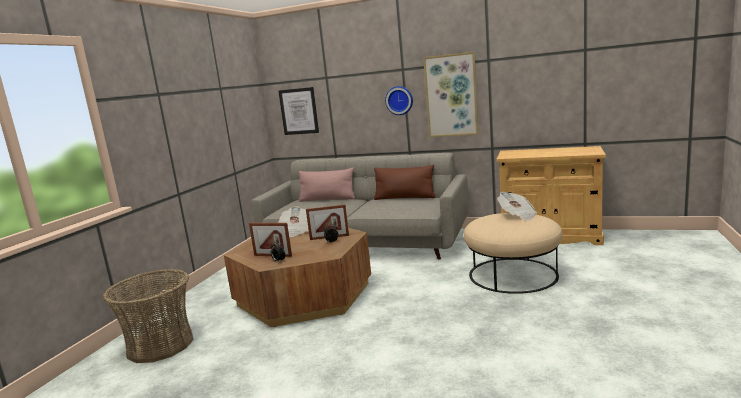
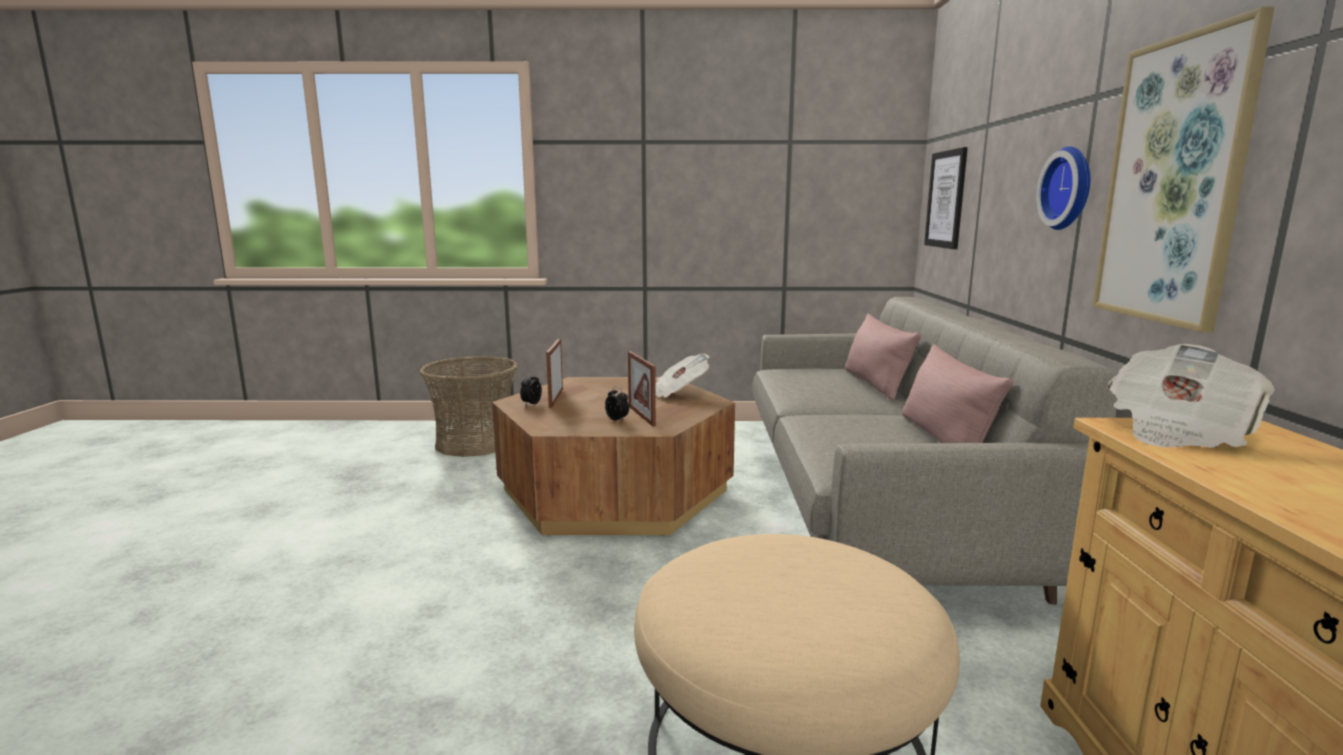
camera: 70 degrees right, 0 degrees up
(405, 198) = (943, 439): brown pillow -> pink pillow
(517, 216) = (858, 597): newspaper -> newspaper (1177, 431)

